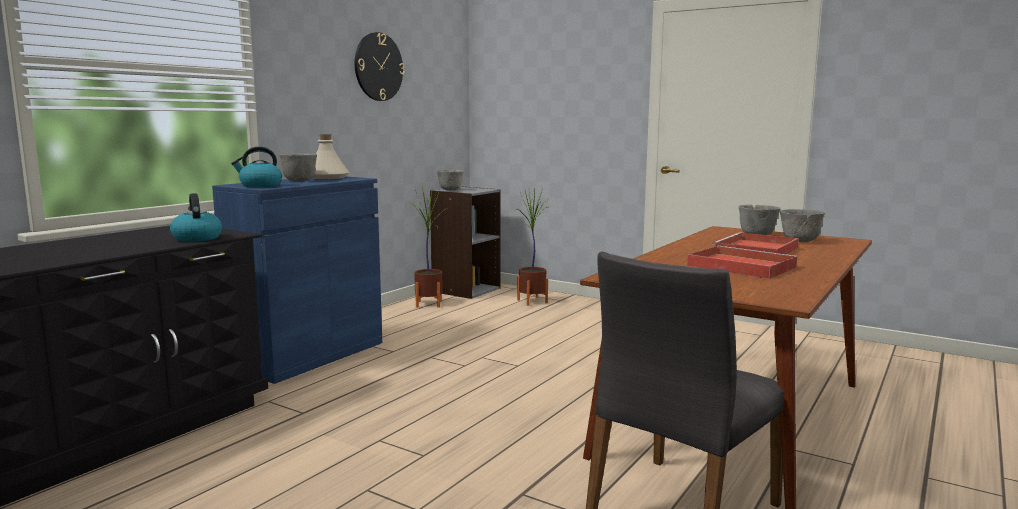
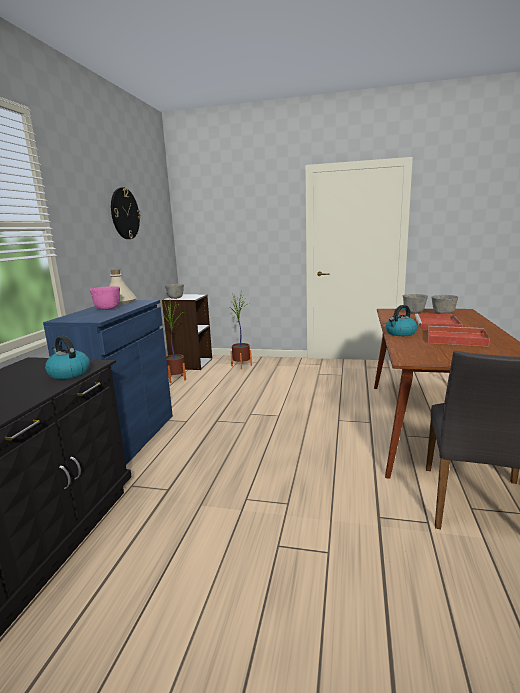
camera: 20 degrees left, 5 degrees up
(260, 185) = (87, 318): kettle -> kettle (400, 333)
(299, 181) = (107, 309): grey bowl -> pink bowl

